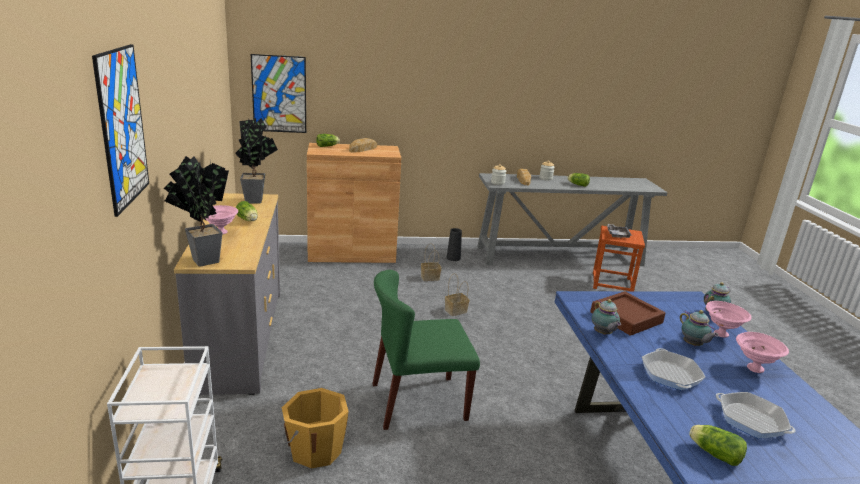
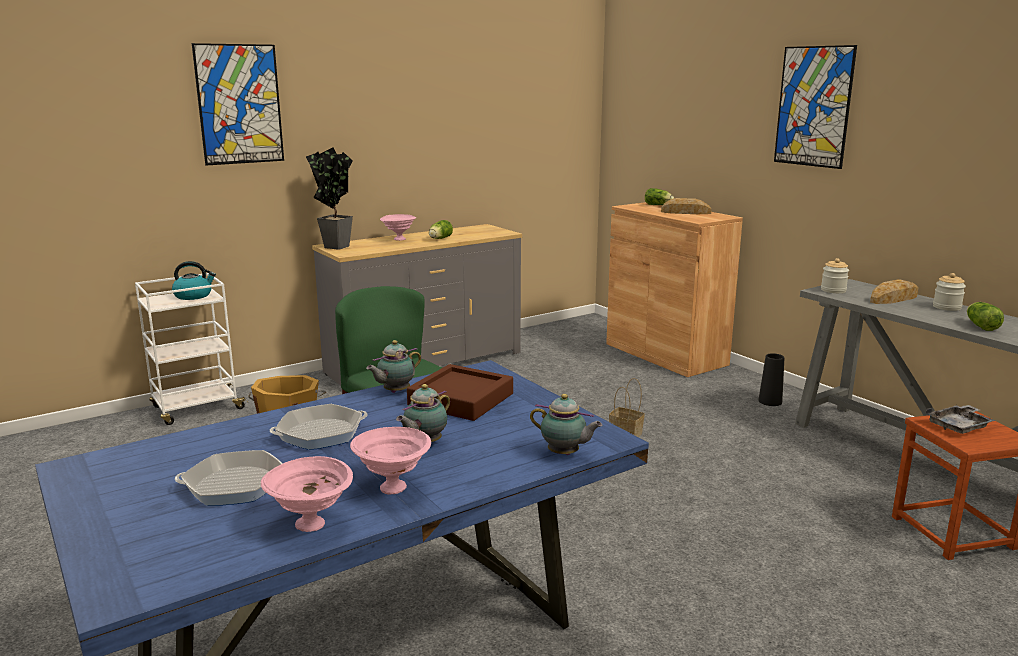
camera: 65 degrees right, 5 degrees down
(165, 379) = (194, 296): none -> kettle
(256, 199) = (493, 232): potted plant -> none
(279, 94) = (636, 139): picture -> picture (813, 106)
(430, 277) = (686, 402): basket -> none
(713, 453) = (146, 463): lettuce -> none
(721, 333) = (491, 461): pink bowl -> pink bowl (312, 525)
(751, 420) = (235, 485): frying pan -> frying pan turned 60 degrees clockwise

